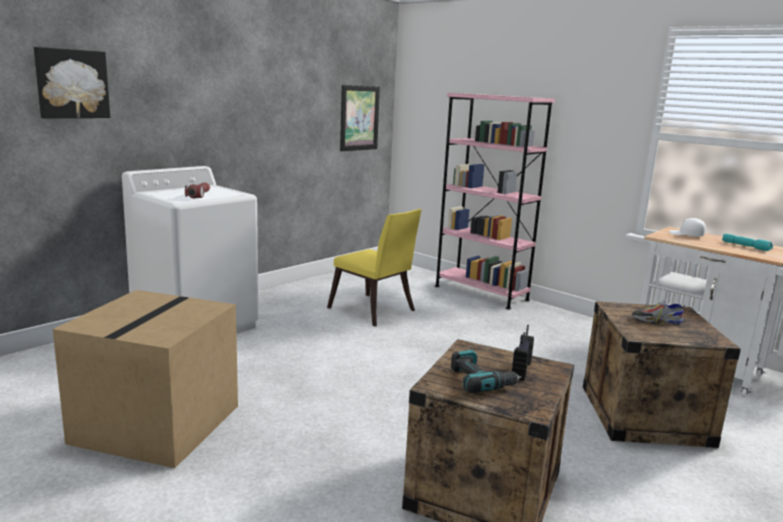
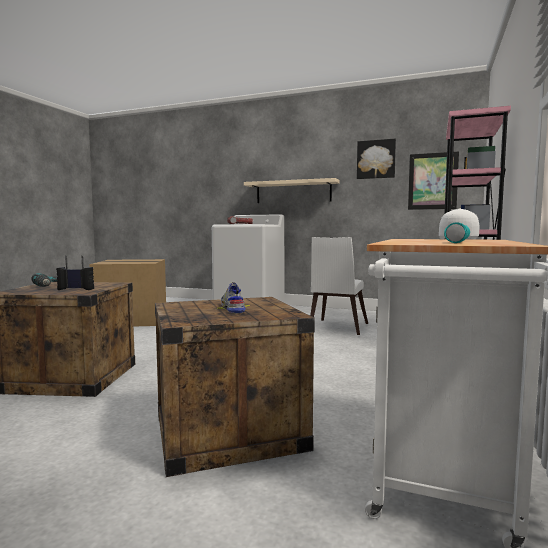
camera: 70 degrees right, 10 degrees down
(72, 84) = (218, 171): picture -> picture (376, 159)
(213, 128) = (293, 192): none -> beige shelf
(374, 311) = (336, 328): yellow chair -> white chair

